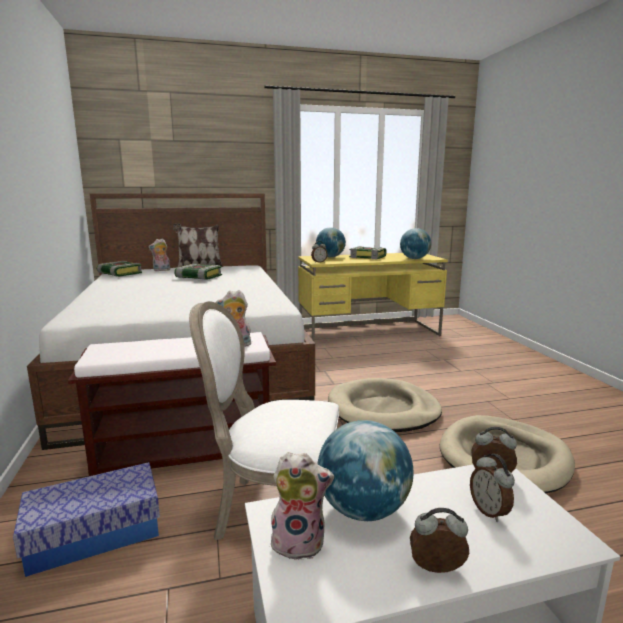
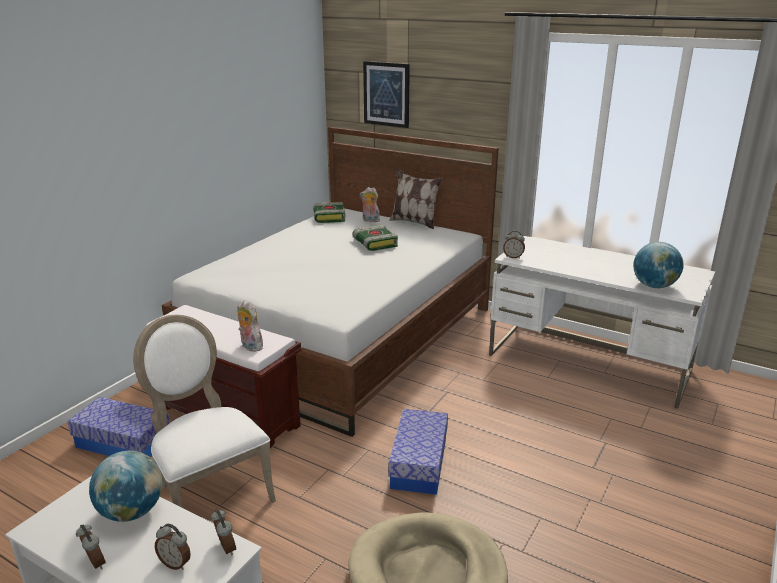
camera: 45 degrees right, 10 degrees up
(153, 158) = (386, 94): none -> picture
(299, 542) = (81, 505): plush toy -> none
(330, 257) = (554, 249): globe -> none
(368, 257) = (600, 263): book -> none
(369, 332) = (589, 363): yellow desk -> white desk
(383, 410) = (419, 463): beige dog bed -> storage box
(489, 511) = (175, 563): alarm clock -> alarm clock turned 90 degrees counterclockwise

